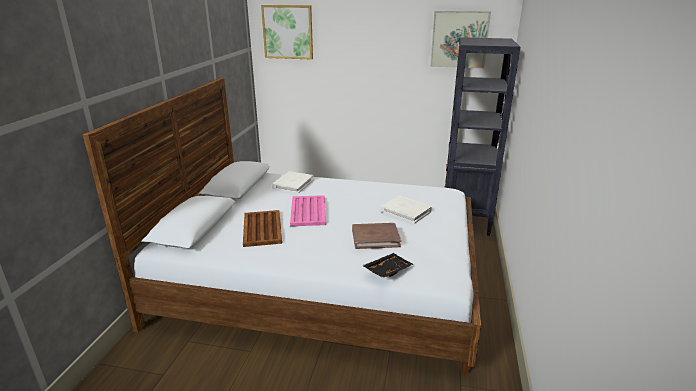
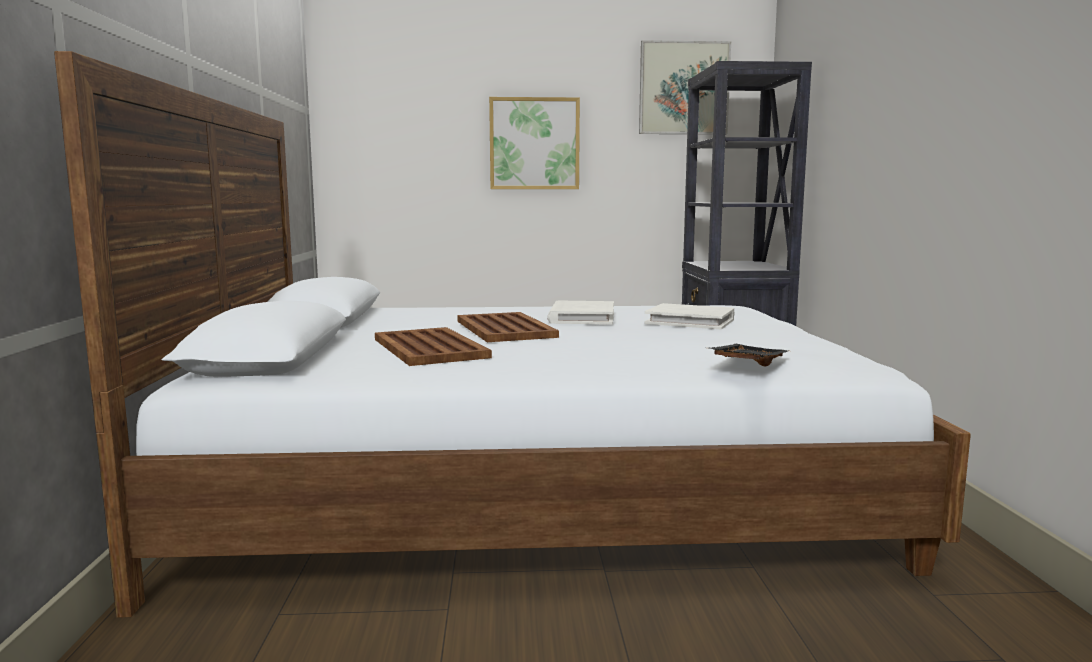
camera: 15 degrees left, 15 degrees down
(288, 32) = (383, 79): picture -> picture (534, 144)
(293, 184) = (440, 312): white book -> white book (581, 317)
(308, 211) = (505, 328): pink tray -> brown tray
(375, 238) = (675, 340): brown book -> none

